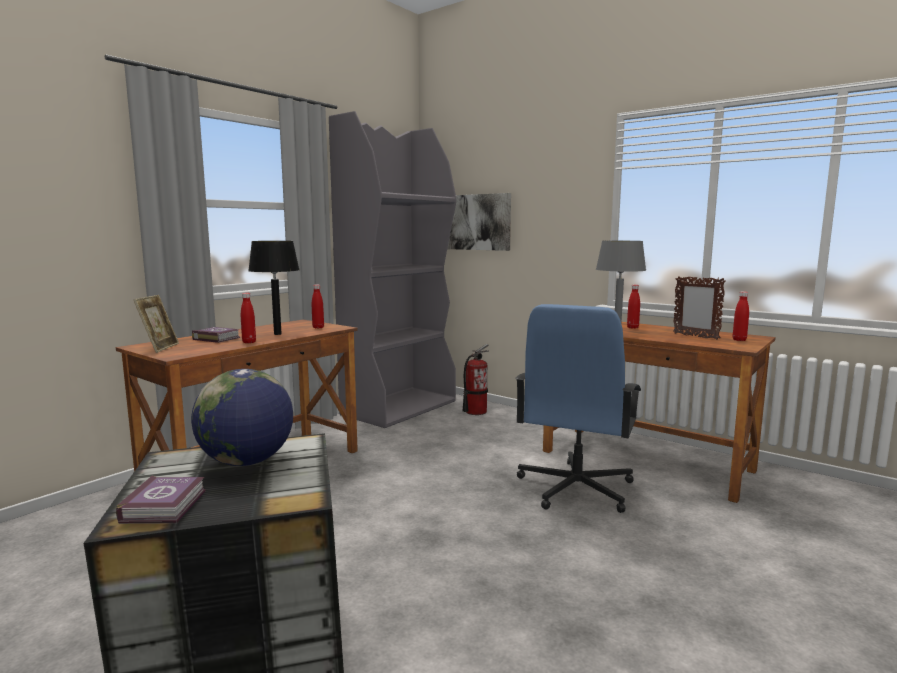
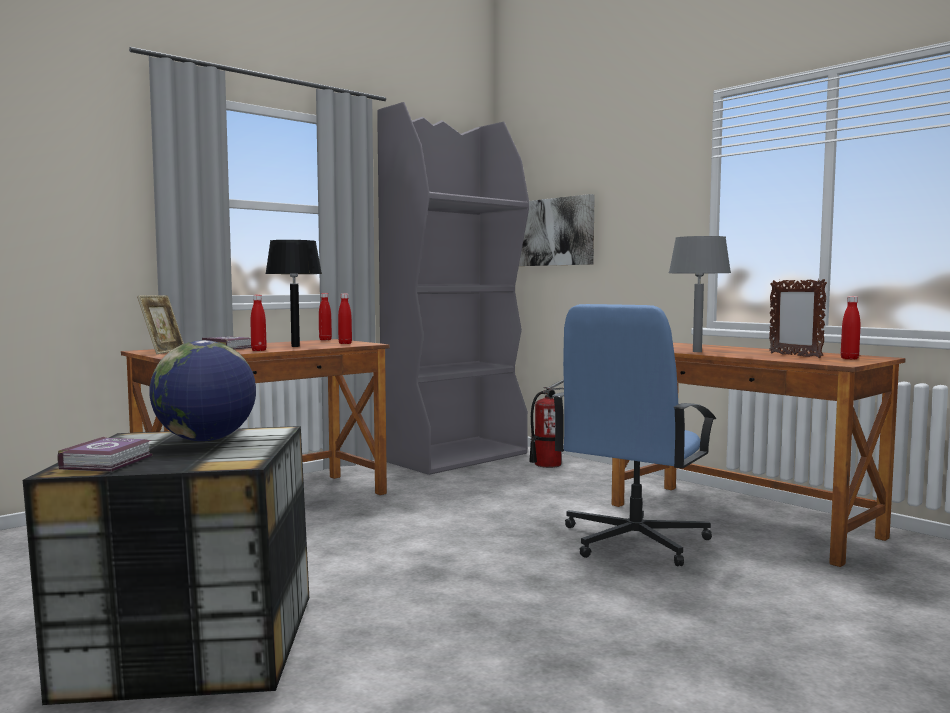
camera: 10 degrees right, 5 degrees down
(632, 327) = (724, 349): red bottle -> red bottle (325, 339)

